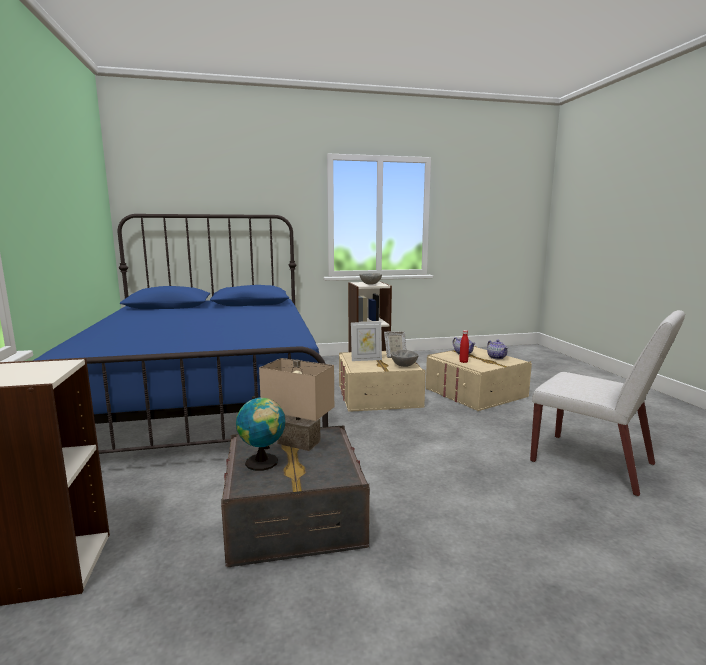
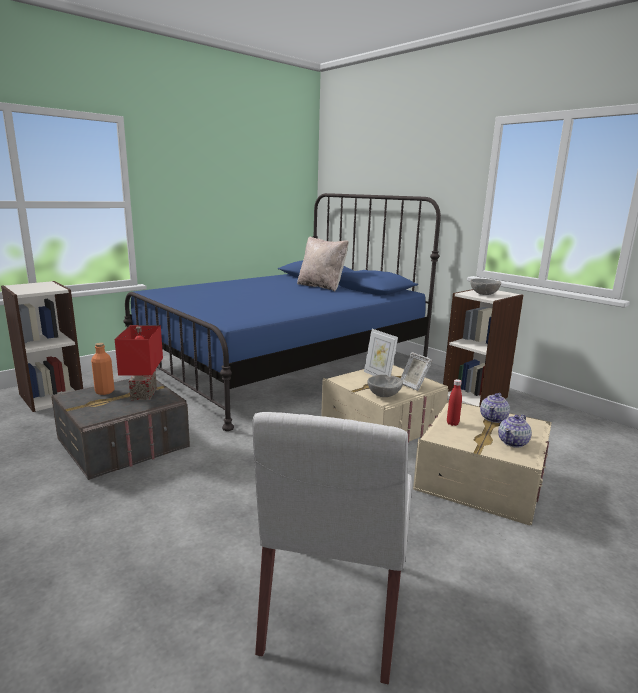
camera: 60 degrees right, 5 degrees up
(212, 309) = (321, 287): none -> beige pillow
(263, 463) = (104, 392): globe -> orange bottle
(297, 443) = (142, 393): beige table lamp -> red table lamp

